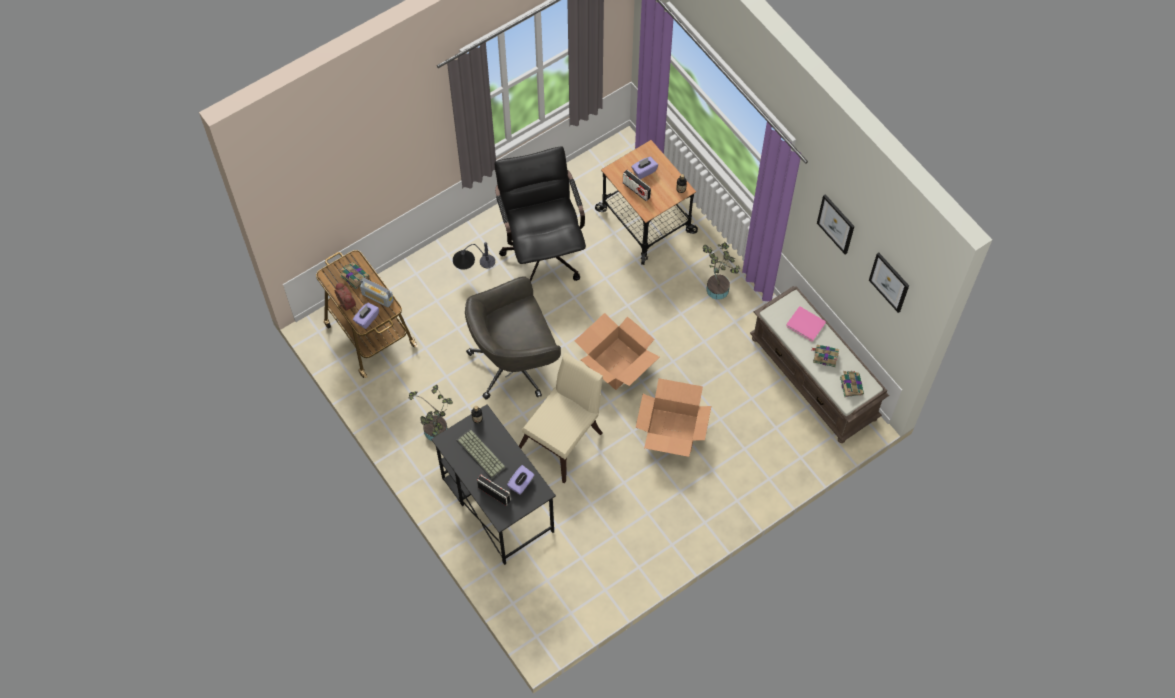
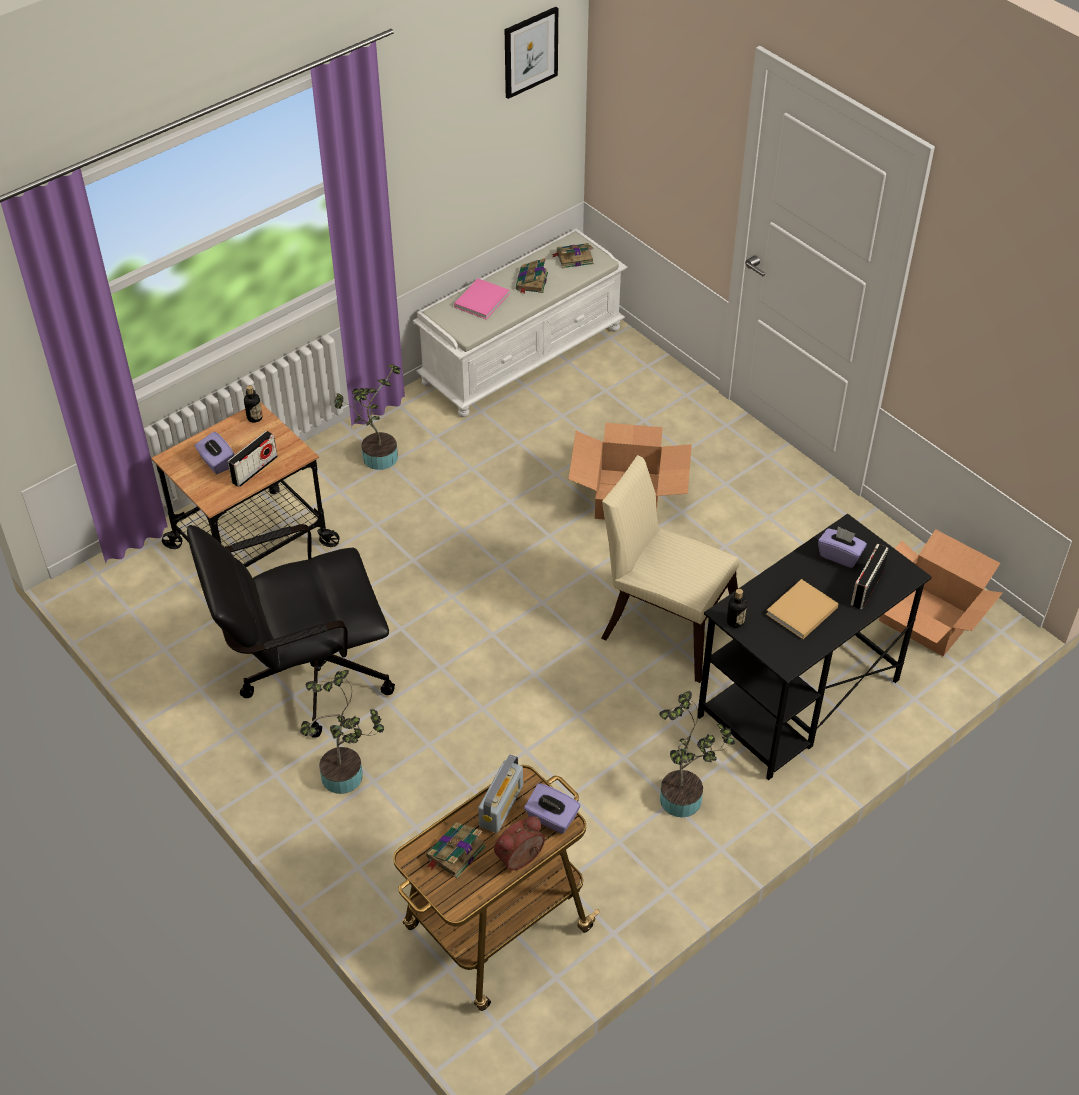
camera: 95 degrees left, 15 degrees down
(473, 269) = (347, 776): table lamp -> potted plant
(480, 454) = (800, 612): keyboard -> beige book
(515, 363) = (534, 698): grey office chair -> none
(616, 363) = (521, 567): cardboard box -> cardboard box (926, 619)
(815, 378) = (522, 354): brown bench -> white bench
(836, 224) = (436, 97): picture -> none

